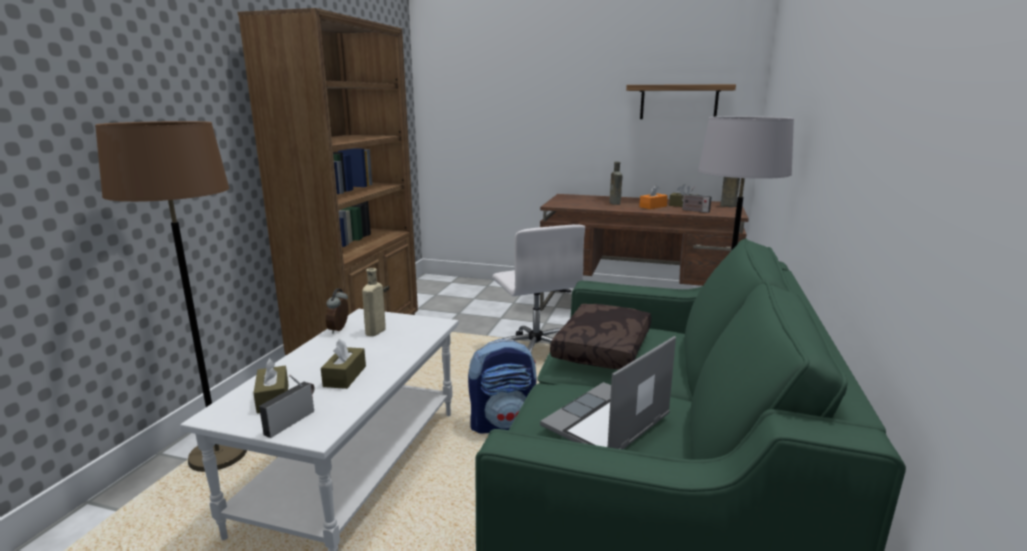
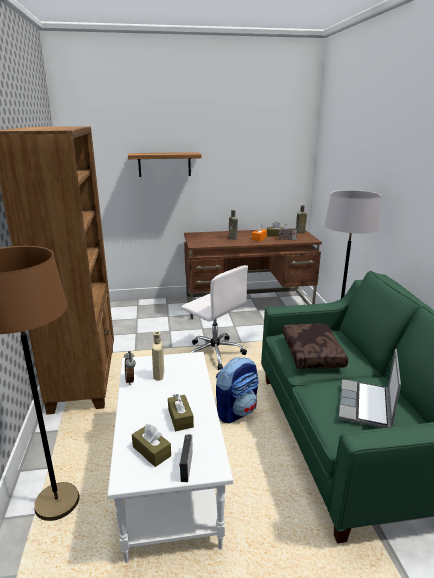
camera: 25 degrees left, 5 degrees up
(678, 102) = (262, 165): shelf -> shelf (164, 164)

